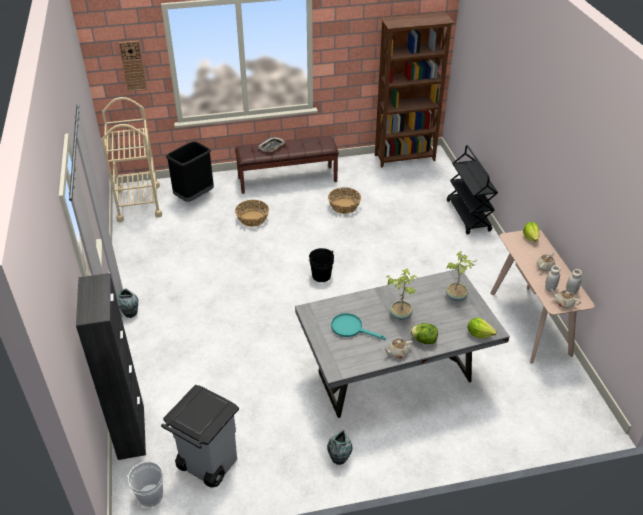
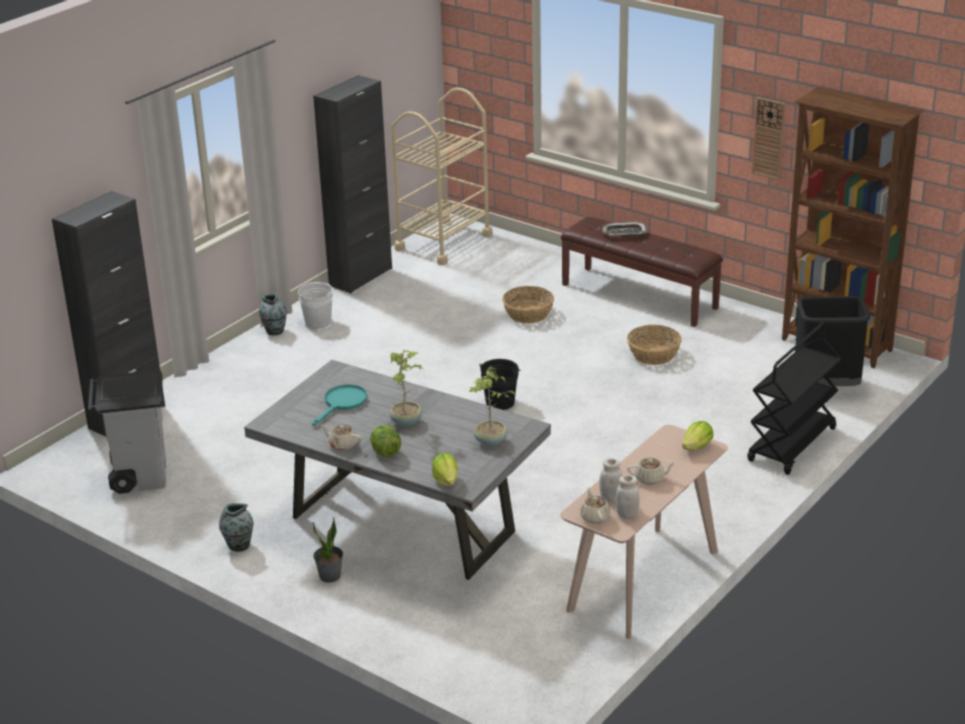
camera: 50 degrees right, 10 degrees down
(125, 249) = (360, 277): none -> black cabinet
(133, 66) = (492, 53): wall clock -> wall clock (769, 138)
(150, 495) = (69, 466): white bucket -> white bucket (318, 322)
(194, 196) = (507, 263): black trash can -> black trash can (826, 386)
(351, 328) = (342, 403): turquoise frying pan -> turquoise frying pan turned 45 degrees clockwise
(412, 435) = (330, 576): none -> potted plant

